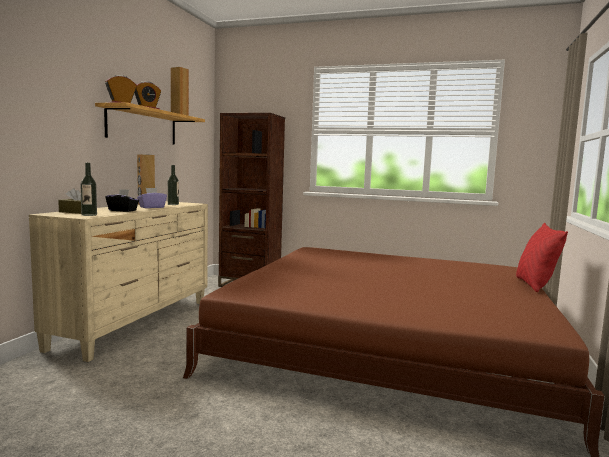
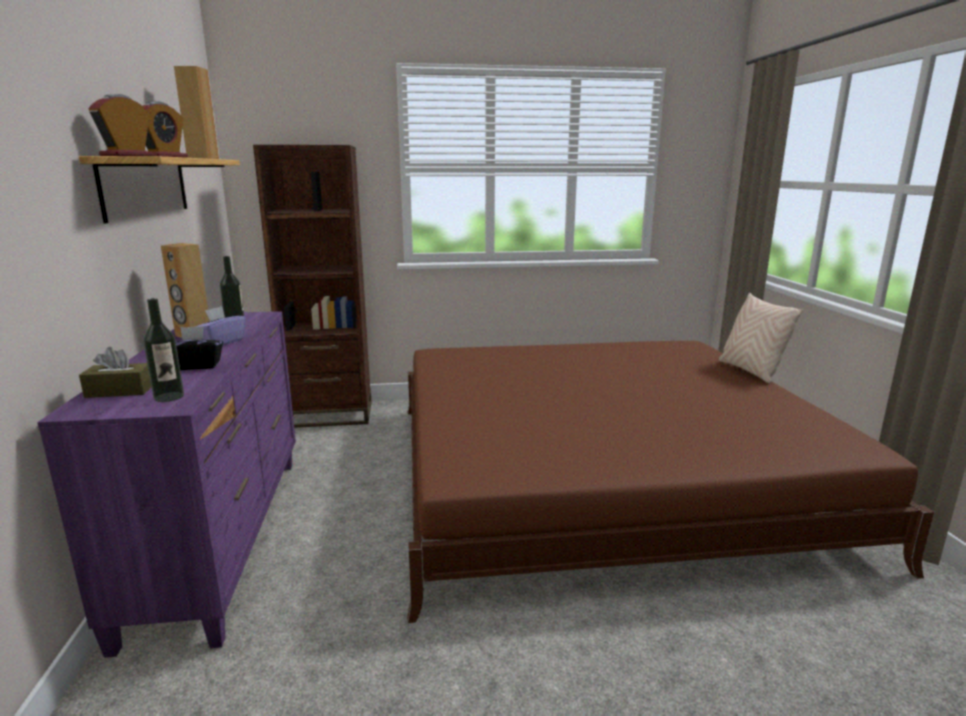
camera: 25 degrees left, 10 degrees up
(136, 323) = (223, 537): beige dresser -> purple dresser
(535, 285) = (750, 371): red pillow -> beige pillow

